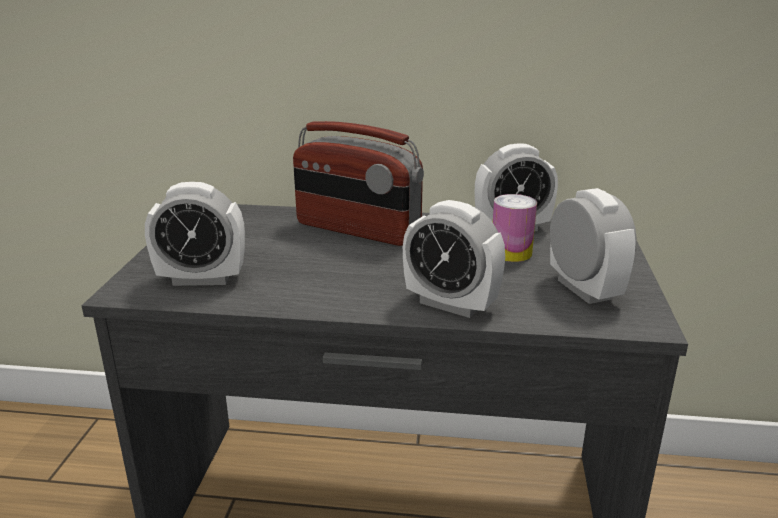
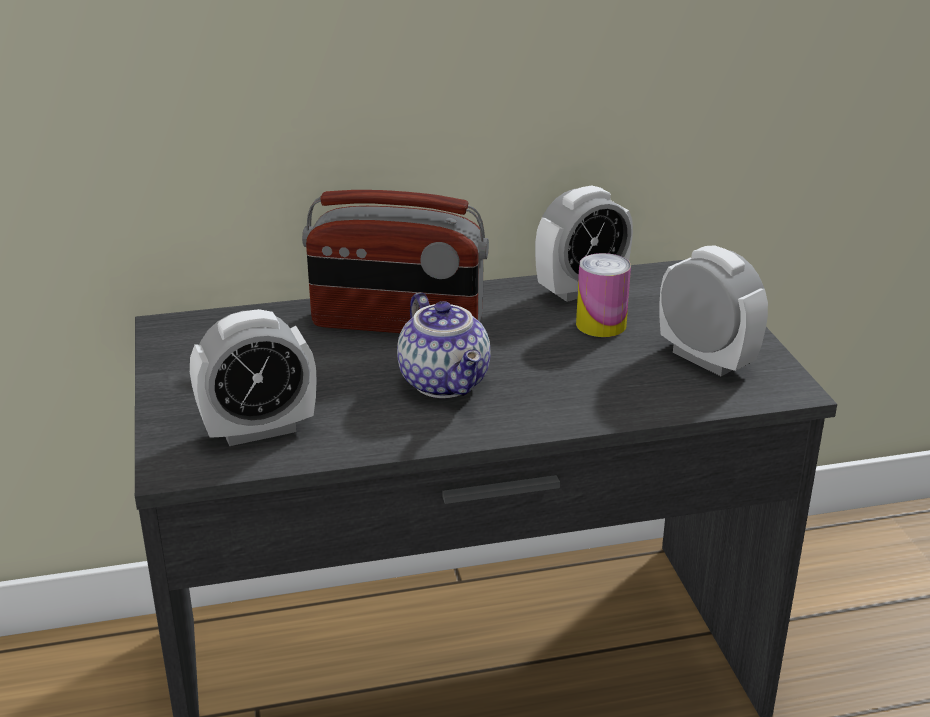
camera: 20 degrees left, 5 degrees up
(360, 272) = (446, 383): none -> teapot
(450, 304) = (578, 405): alarm clock -> none

